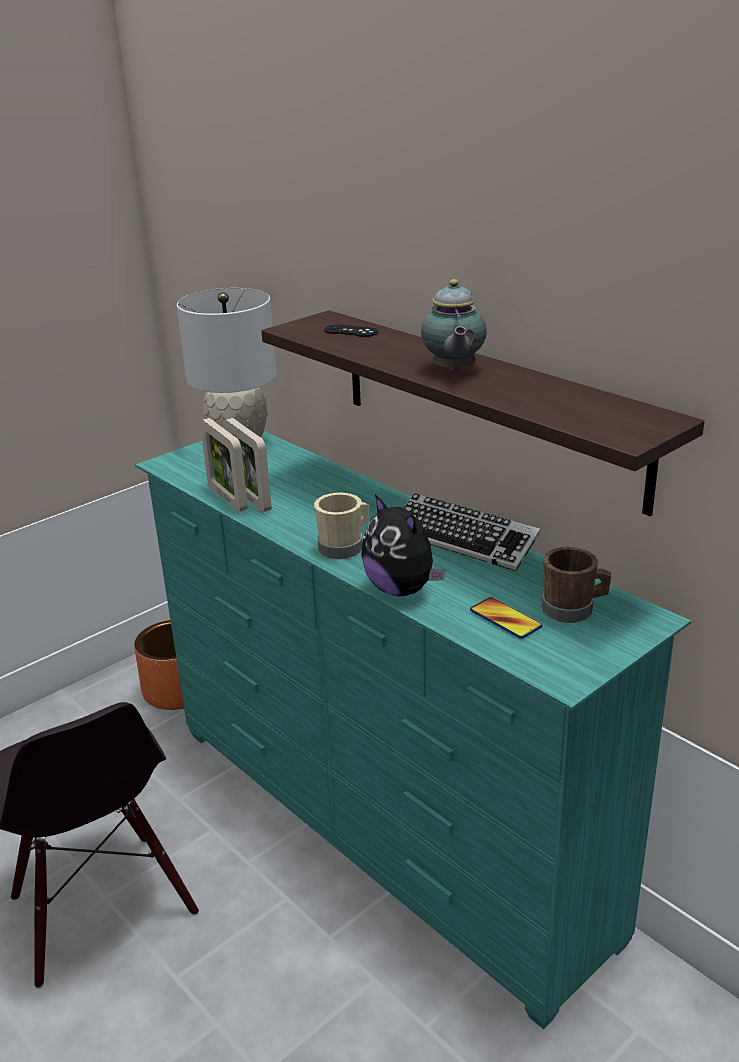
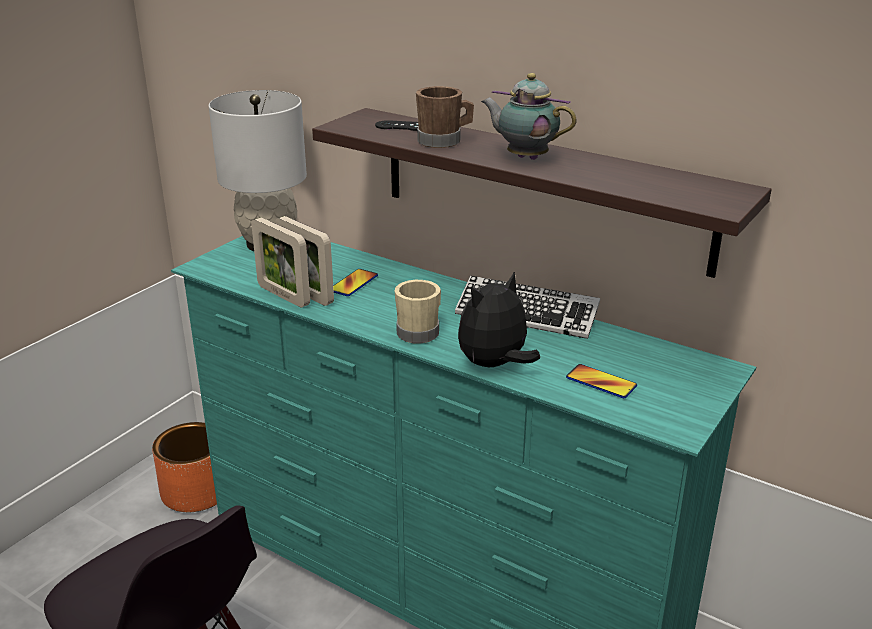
camera: 15 degrees left, 0 degrees up
(301, 492) = (353, 283): none -> phone
(402, 589) = (494, 365): plush toy -> plush toy turned 105 degrees clockwise
(453, 371) = (524, 157): teapot -> teapot turned 135 degrees clockwise
(573, 610) = (655, 368): brown mug -> brown mug (444, 141)

